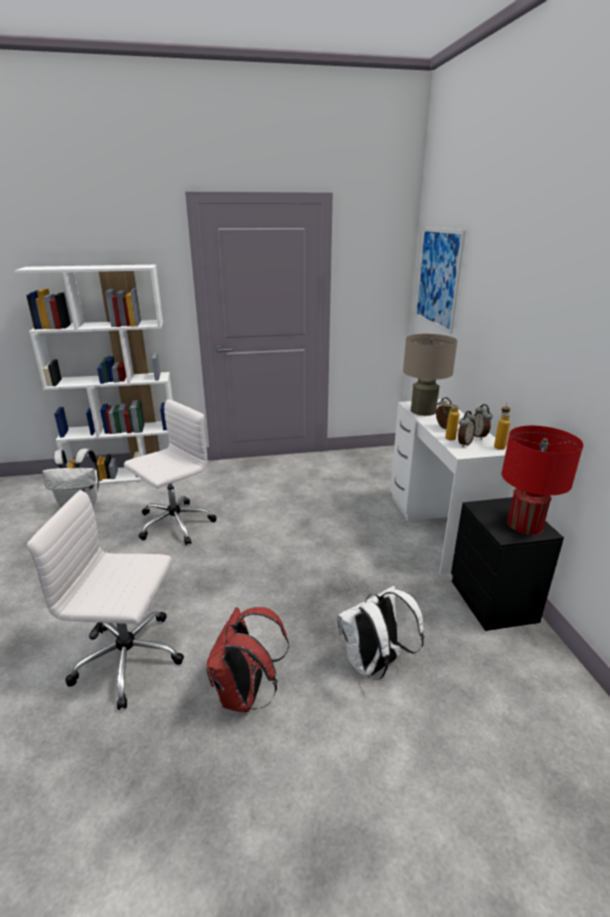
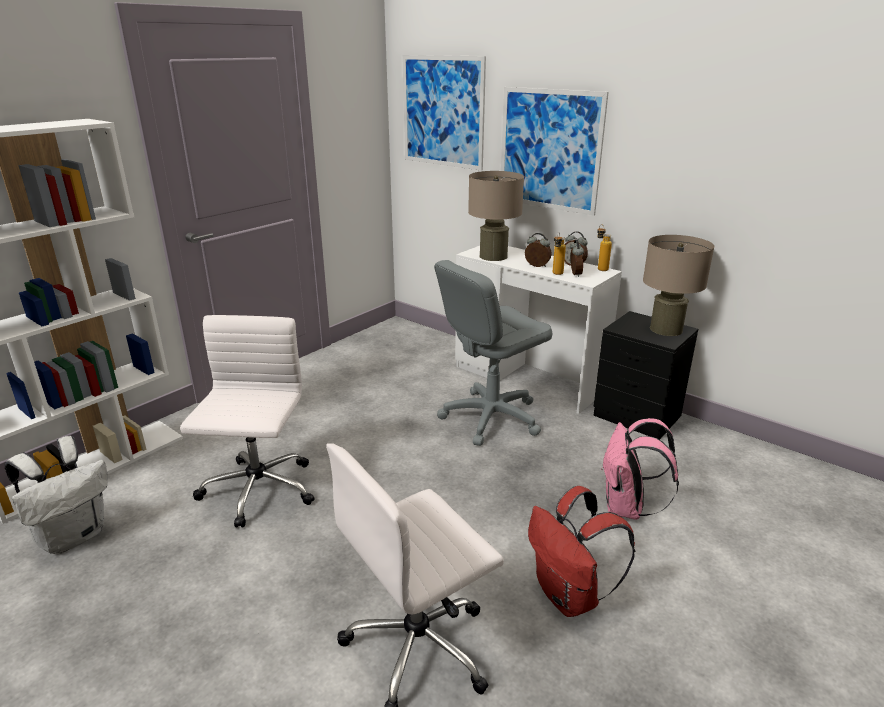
camera: 40 degrees left, 0 degrees up
(365, 544) = (490, 417): none -> grey office chair
(374, 665) = (626, 508): white backpack -> pink backpack
(491, 322) = (549, 150): none -> picture
(525, 525) = (666, 329): red table lamp -> beige table lamp

